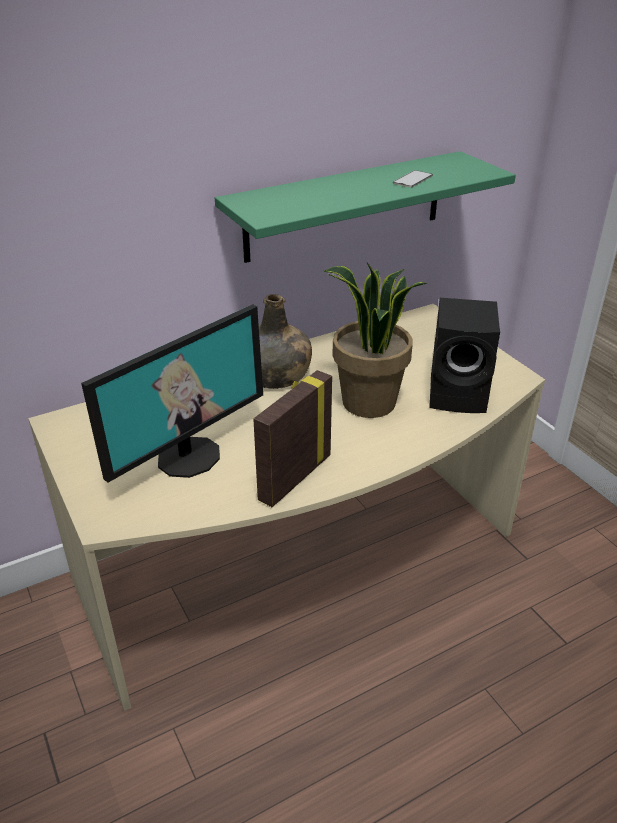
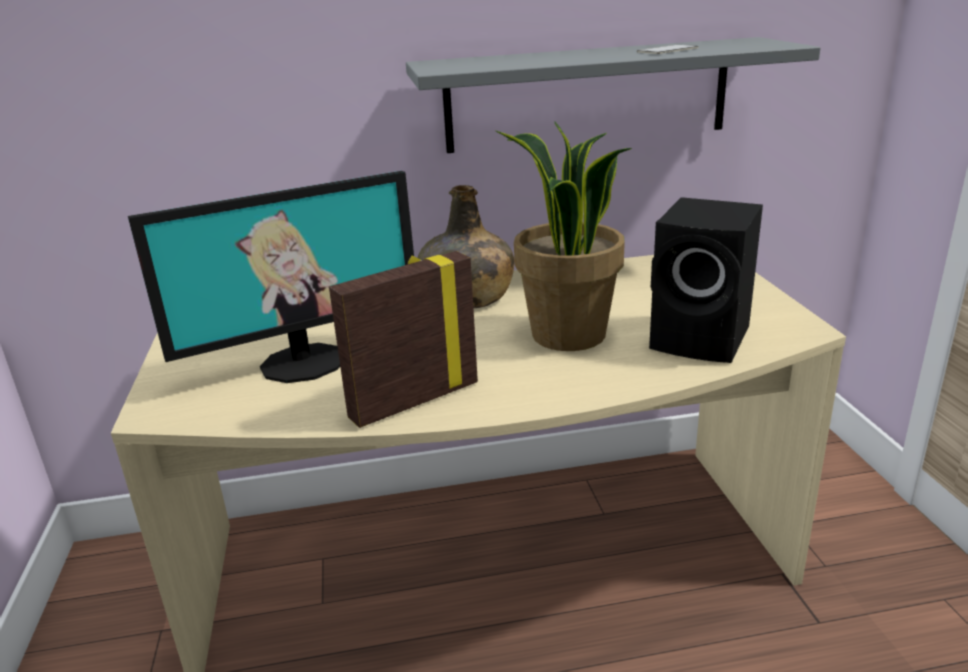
camera: 20 degrees right, 10 degrees down
(345, 206) = (587, 95): green shelf -> grey shelf

